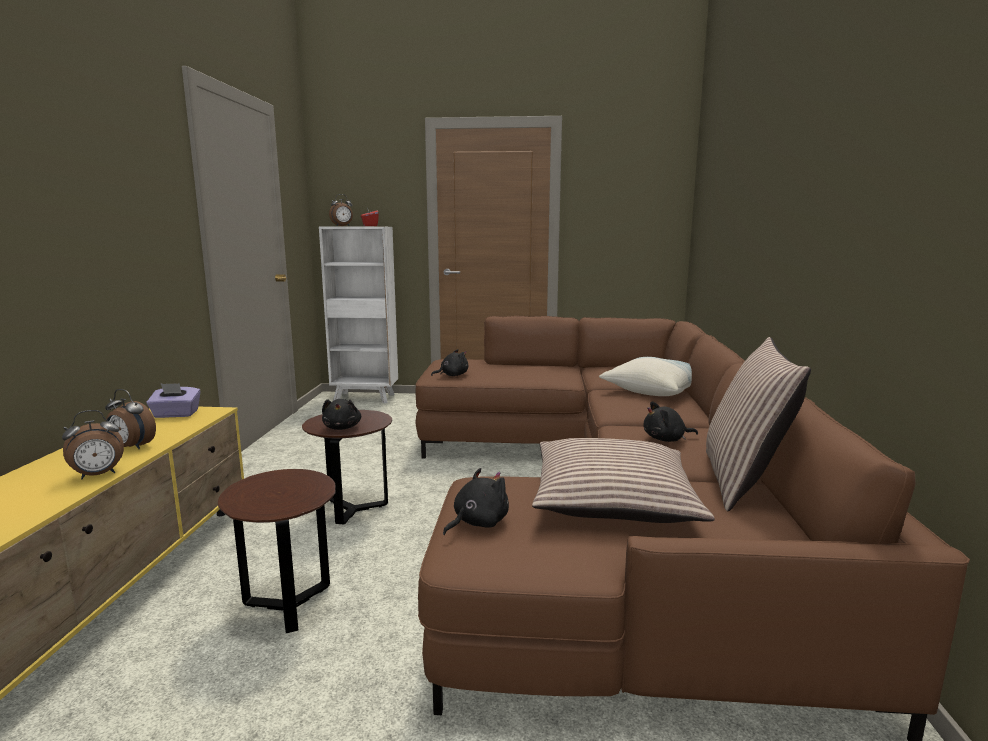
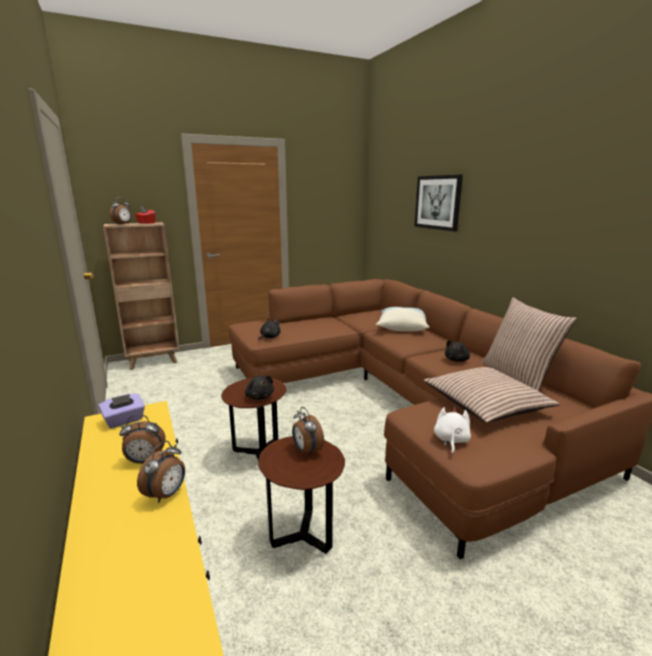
camera: 30 degrees left, 5 degrees up
(297, 486) = (306, 450): none -> alarm clock
(365, 398) = (154, 361): white bookcase -> brown bookcase
(477, 523) = (451, 440): black plush toy -> white plush toy
(750, 190) = (438, 202): none -> picture

